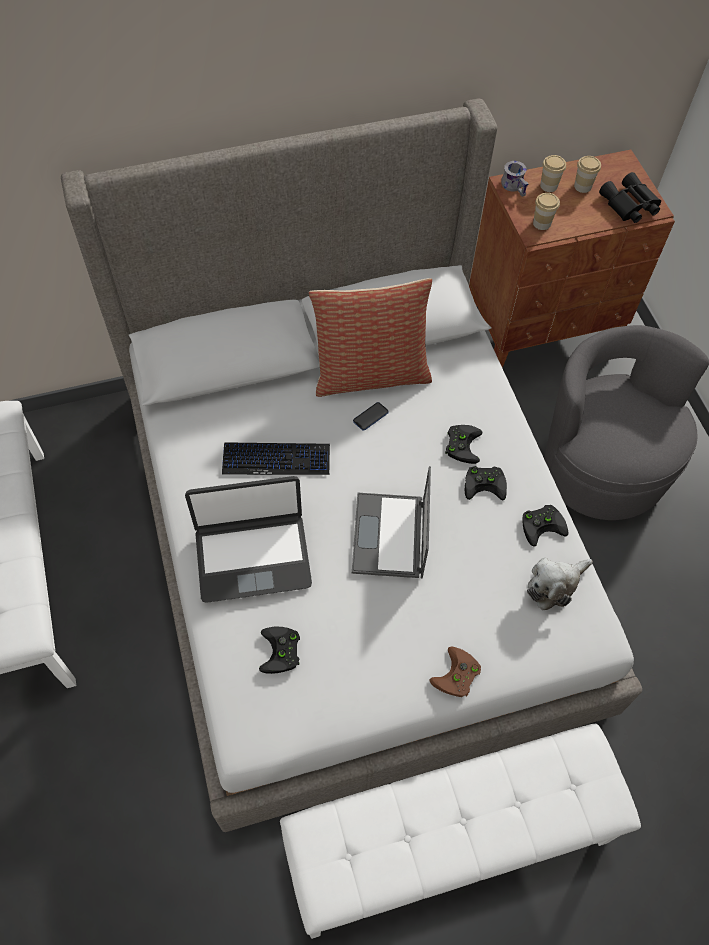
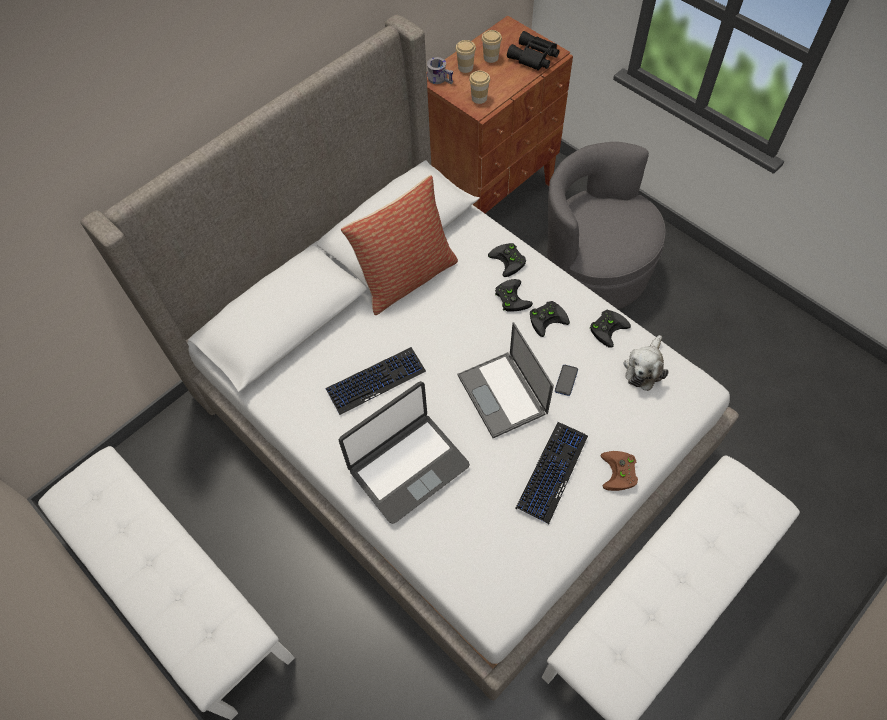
camera: 25 degrees left, 0 degrees up
(281, 652) = (480, 529): black game controller -> black game controller (509, 261)
(370, 417) = (428, 310): phone -> phone (566, 380)
(388, 637) = (552, 472): none -> keyboard

